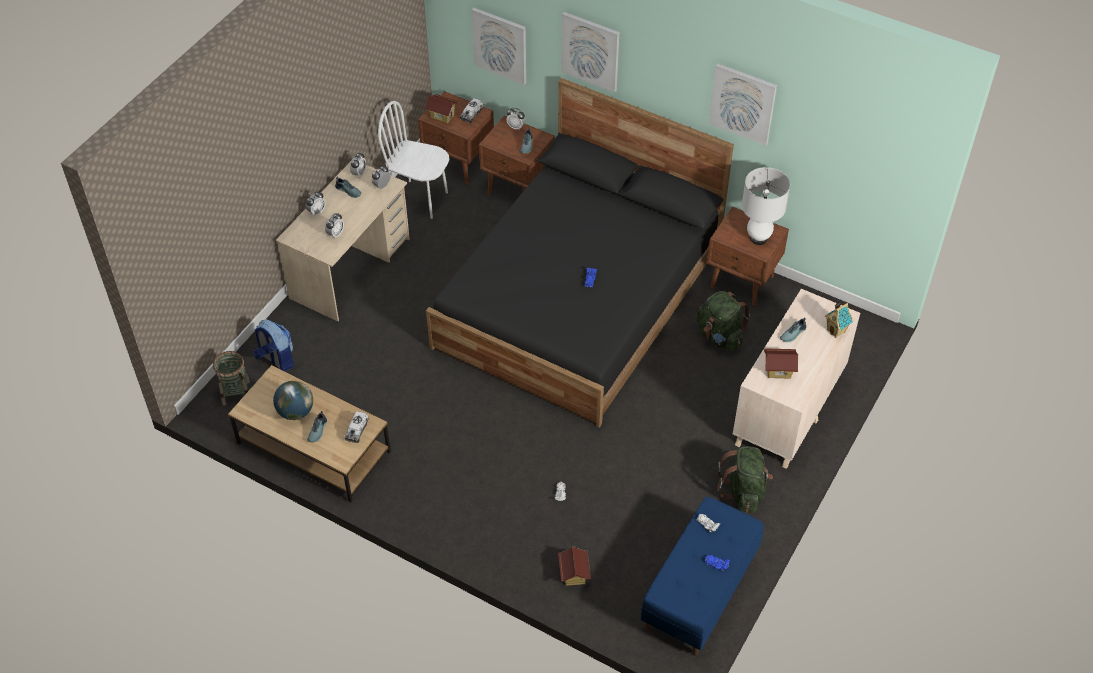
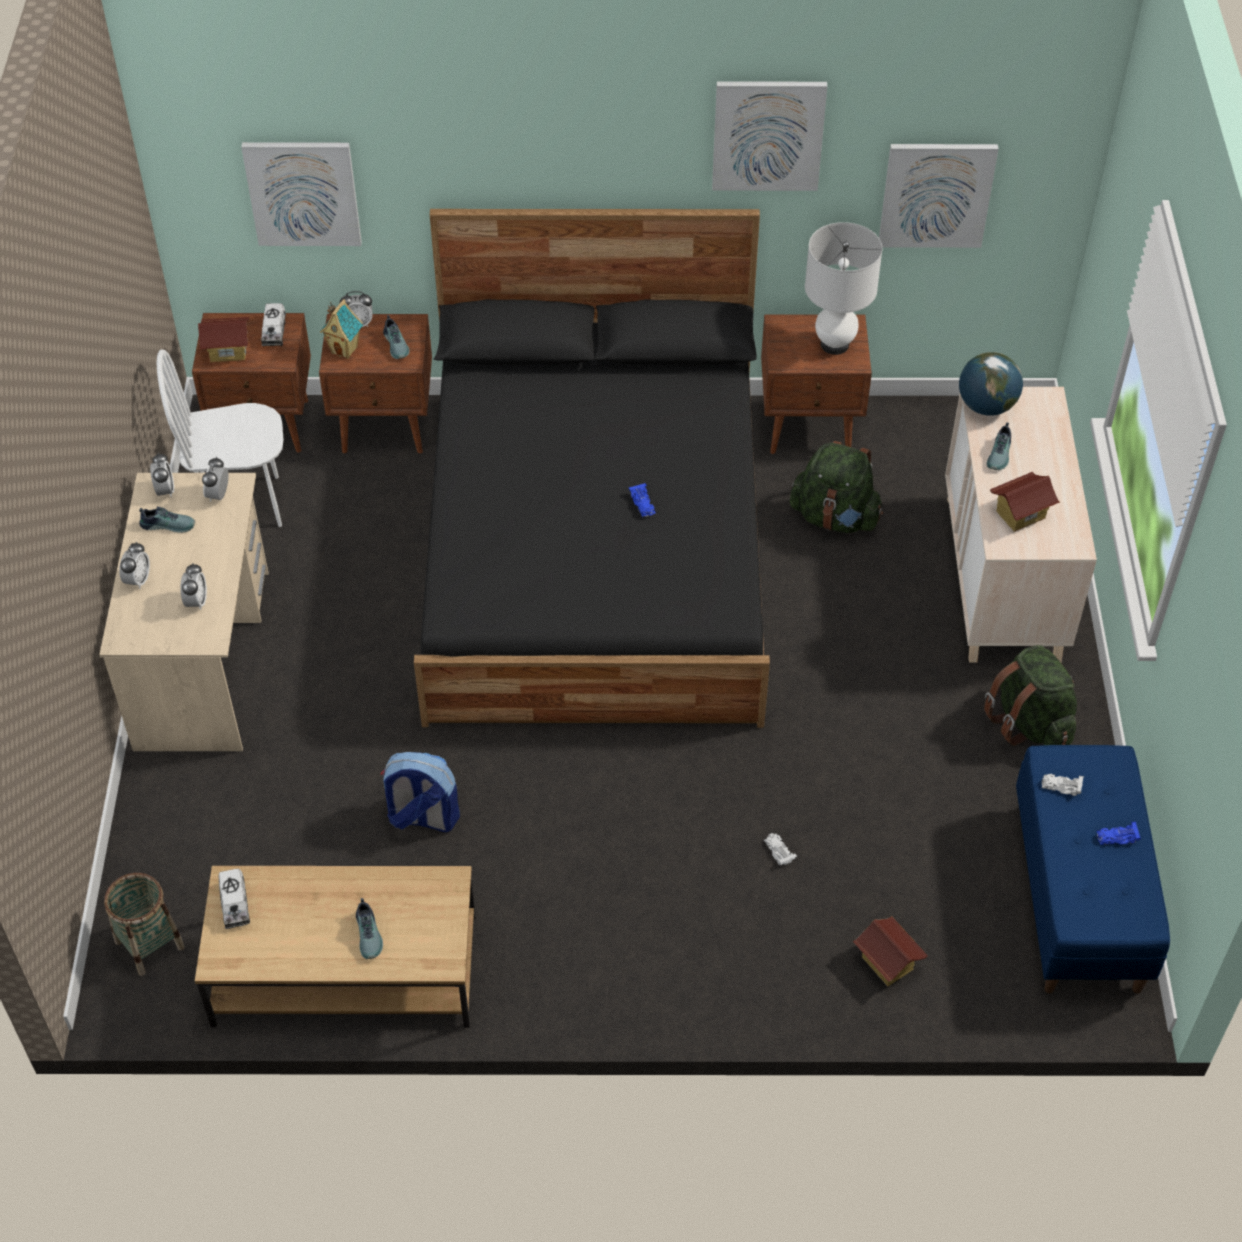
camera: 30 degrees left, 0 degrees up
(276, 360) = (181, 859): backpack -> backpack (422, 817)
(295, 412) = (309, 922): globe -> globe (986, 406)
(357, 430) = (433, 903): toy truck -> toy truck (235, 904)
(590, 51) = (479, 142): picture -> picture (936, 194)
(836, 331) = (1053, 425): toy house -> toy house (345, 350)

